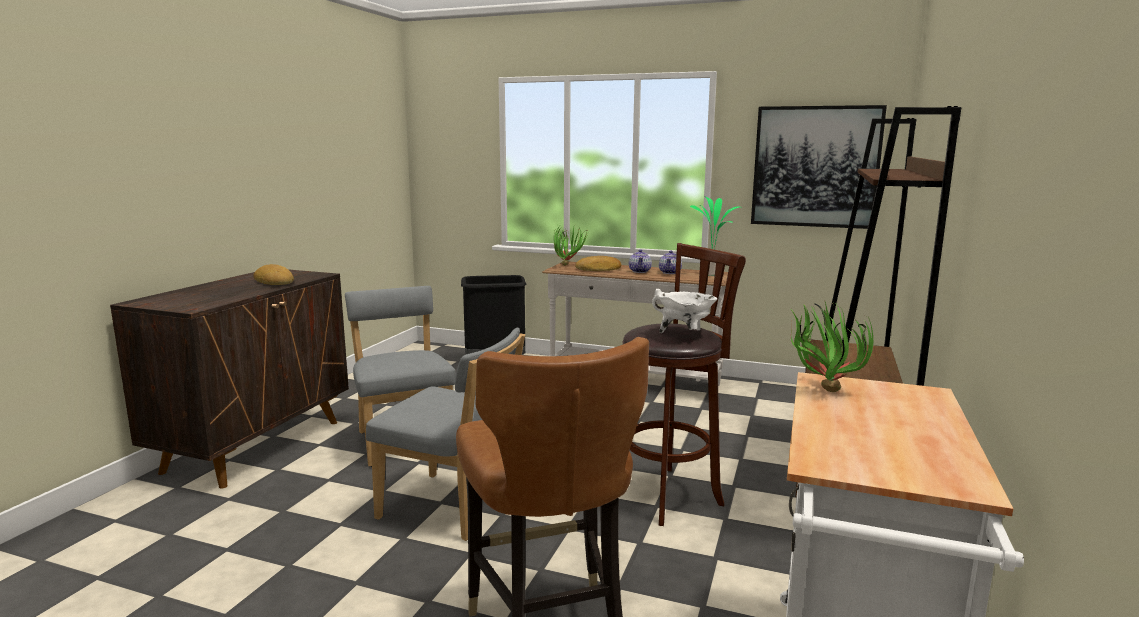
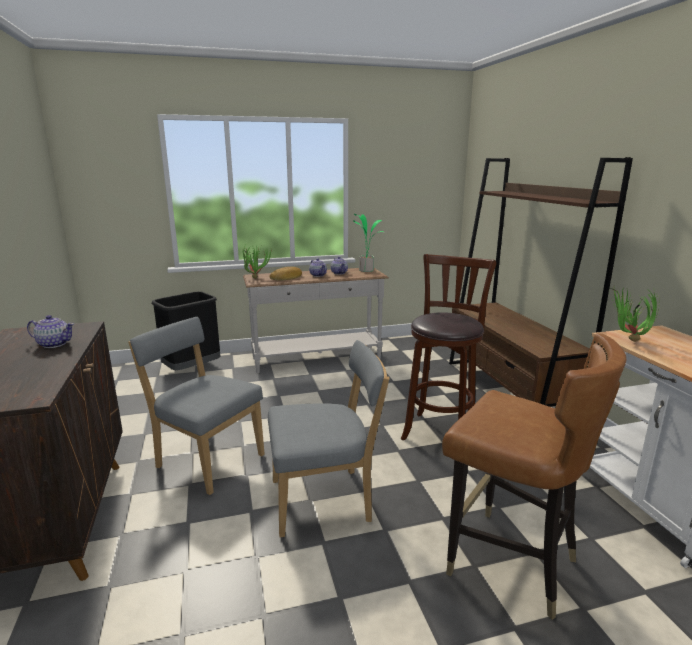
camera: 35 degrees left, 5 degrees up
(275, 281) = (54, 344): bread -> teapot
(684, 334) = (460, 320): white cooking pot -> none
(815, 167) = (415, 189): picture -> none

